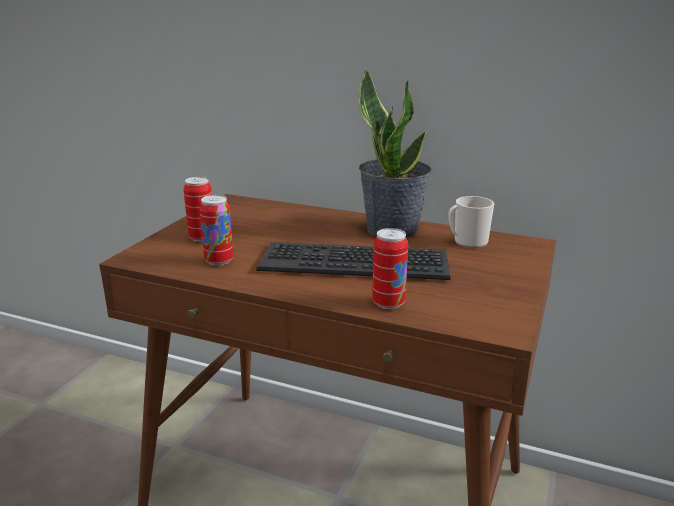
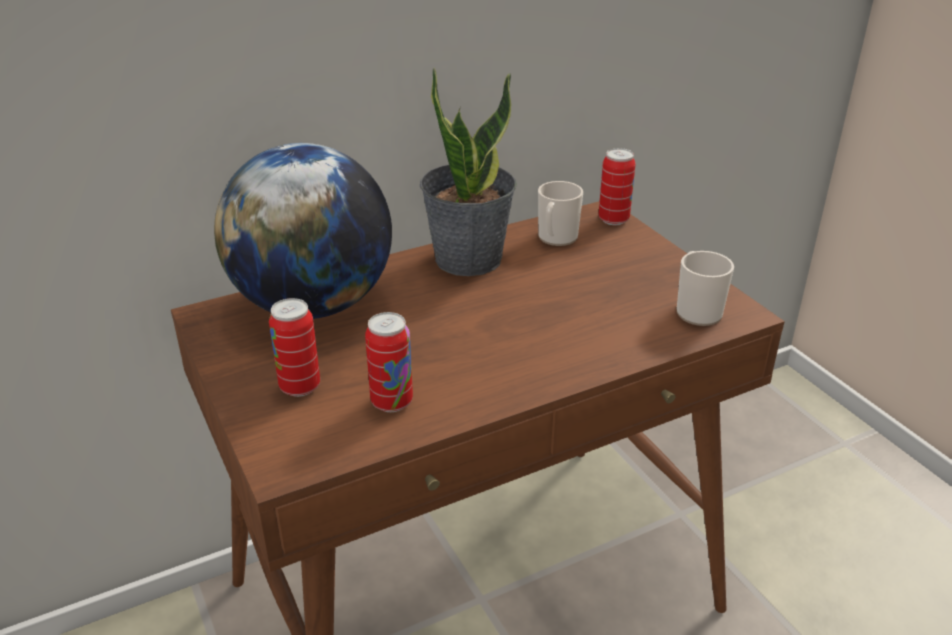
camera: 50 degrees left, 10 degrees up
(277, 215) = (313, 305): none -> globe
(354, 262) = (517, 318): keyboard -> none
(388, 303) = (630, 343): can -> can (613, 219)
(474, 312) = (696, 310): none -> mug

